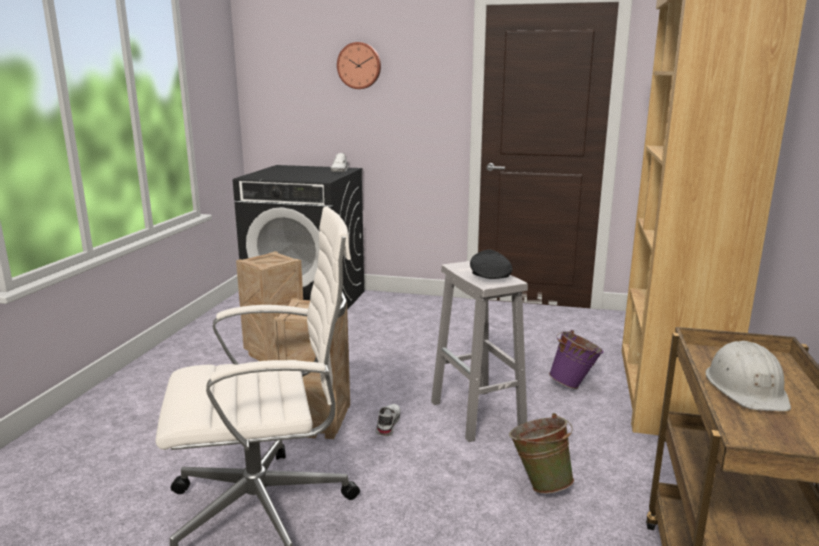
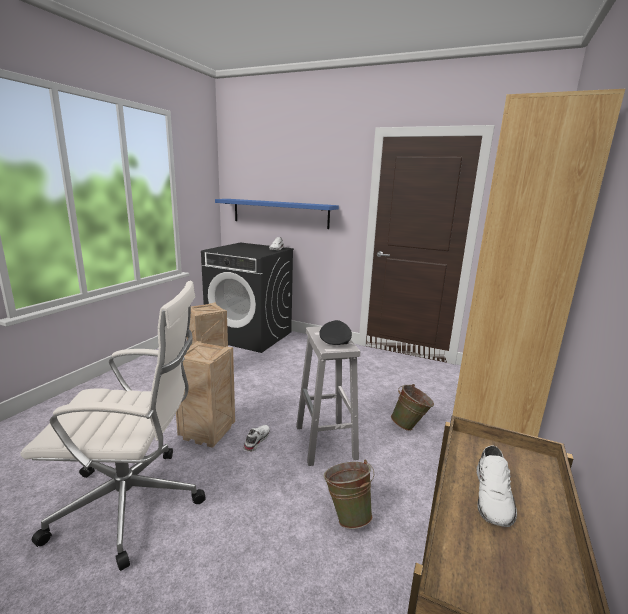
camera: 10 degrees right, 0 degrees up
(338, 118) = (280, 213): none -> blue shelf
(359, 65) = (295, 178): wall clock -> none
(574, 385) = (410, 426): purple bucket -> green bucket
(746, 388) = (494, 497): white hard hat -> white shoe

